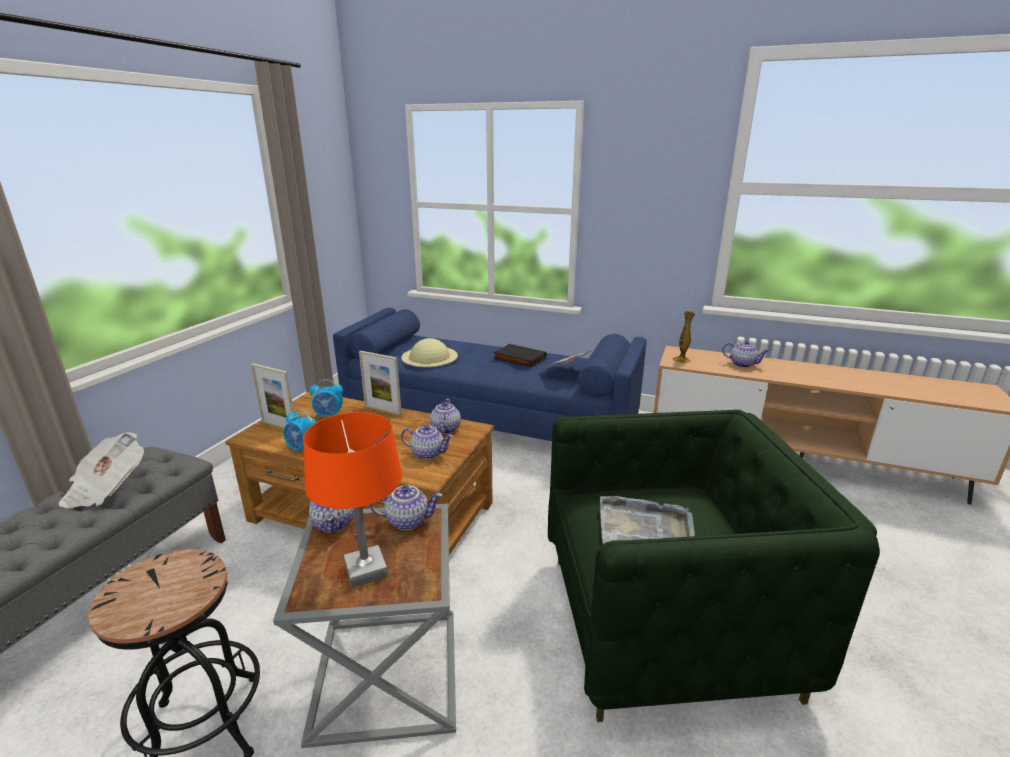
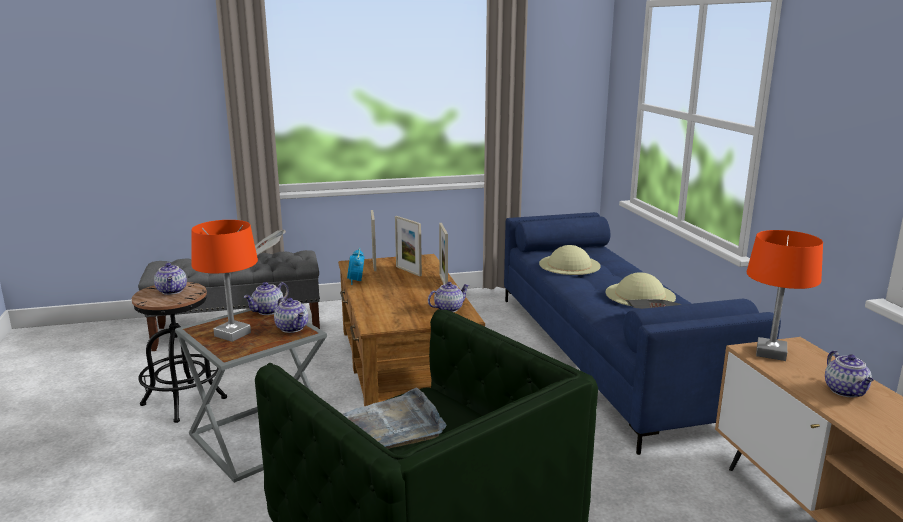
camera: 55 degrees right, 5 degrees down
(329, 416) = (408, 271): alarm clock -> picture frame
(428, 453) = (404, 315): teapot -> teapot (172, 291)
(518, 359) = (640, 294): black book -> beige hat
(681, 360) = (771, 353): vase -> orange table lamp

